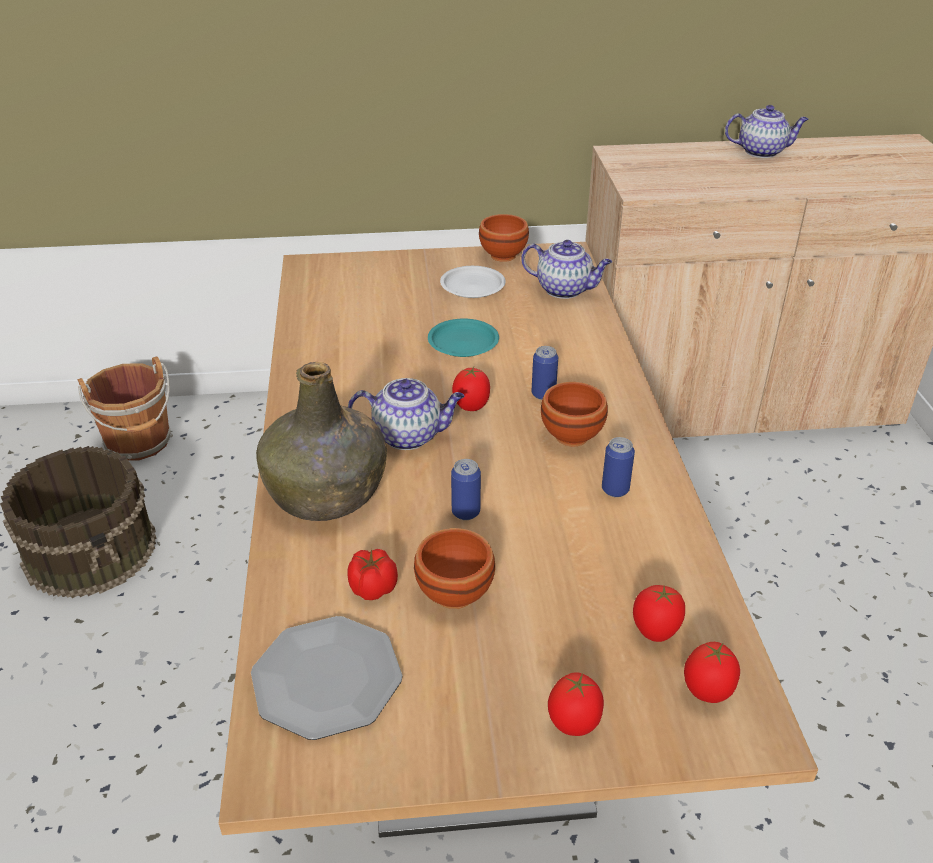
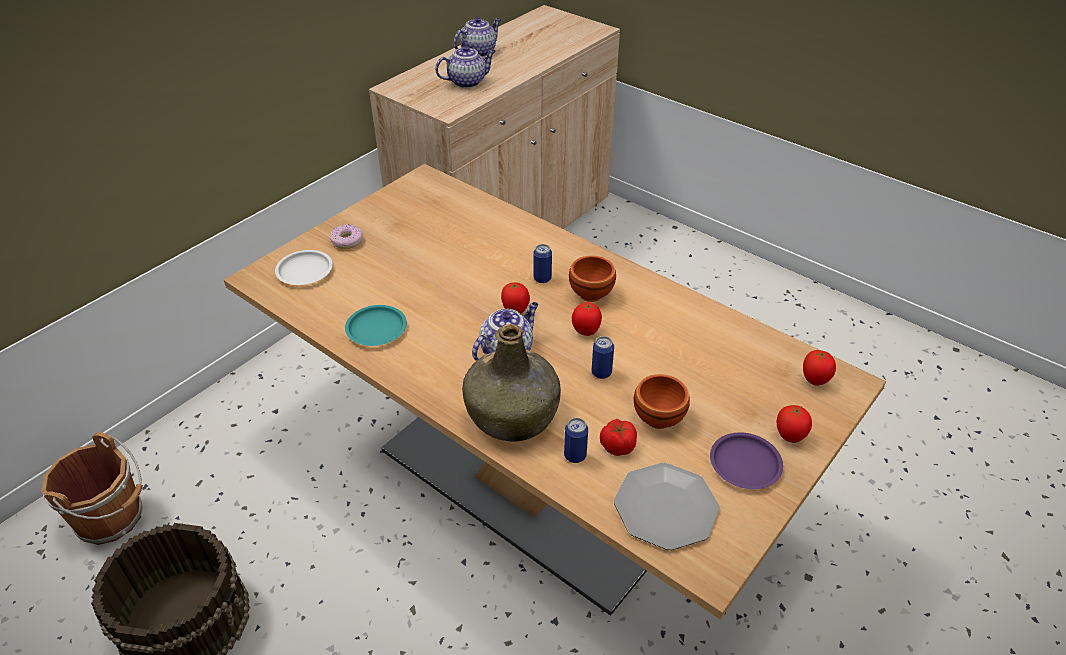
camera: 45 degrees left, 5 degrees up
(417, 272) = (347, 241): none -> donut
(464, 343) = (451, 273): turquoise plate -> turquoise plate (377, 329)
(472, 286) = (399, 232): white plate -> white plate (304, 271)
(473, 708) = (744, 464): none -> purple plate
(501, 256) = (386, 200): brown bowl -> none
(565, 290) = (459, 204): teapot -> teapot (467, 82)
(615, 490) = (651, 310): can -> can (575, 455)
(655, 633) = (762, 369): tomato -> tomato (586, 331)

